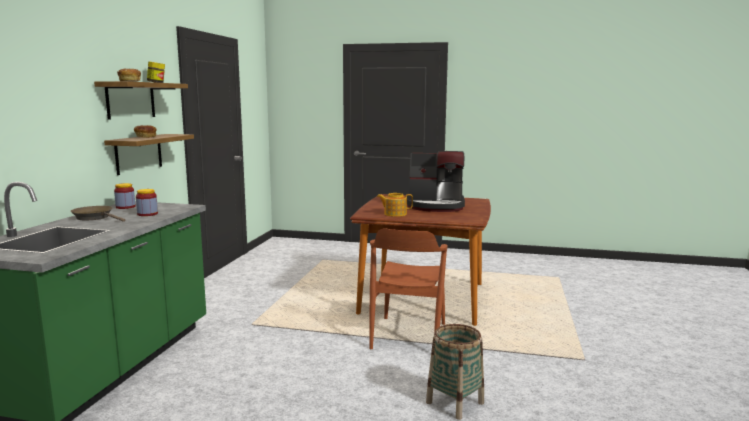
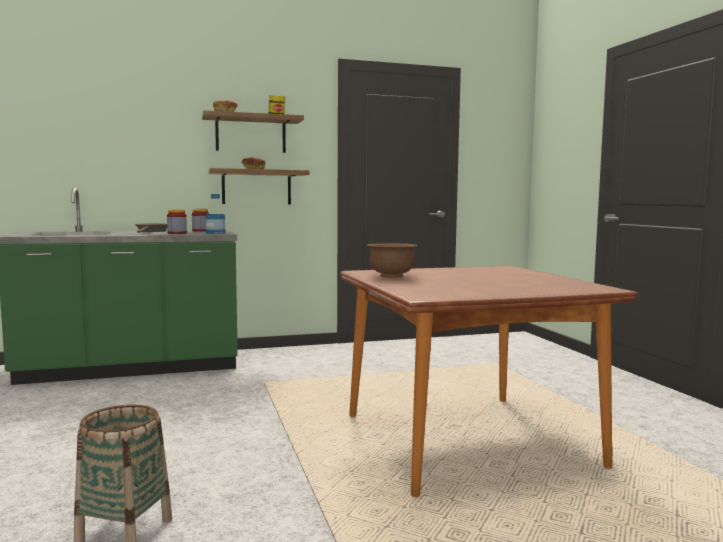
camera: 60 degrees right, 5 degrees down
(174, 207) = (215, 233): none -> bottle
(394, 214) = (391, 276): teapot -> brown bowl
(408, 336) = (317, 458): brown chair -> none
(435, 206) = (488, 281): coffee machine -> none

